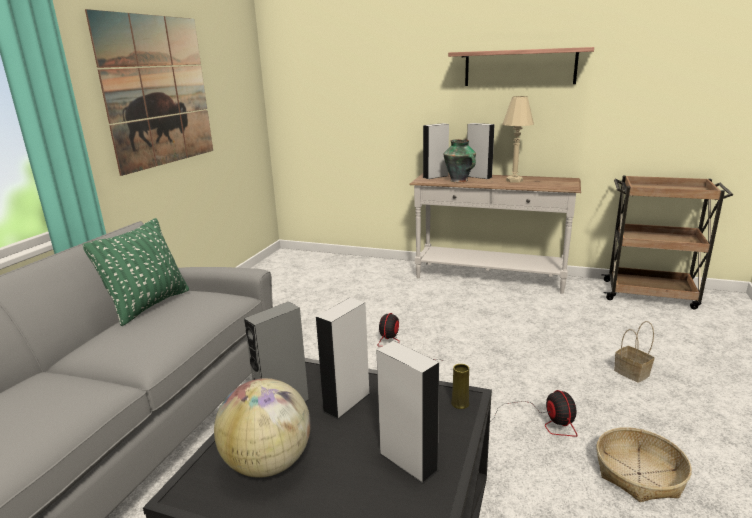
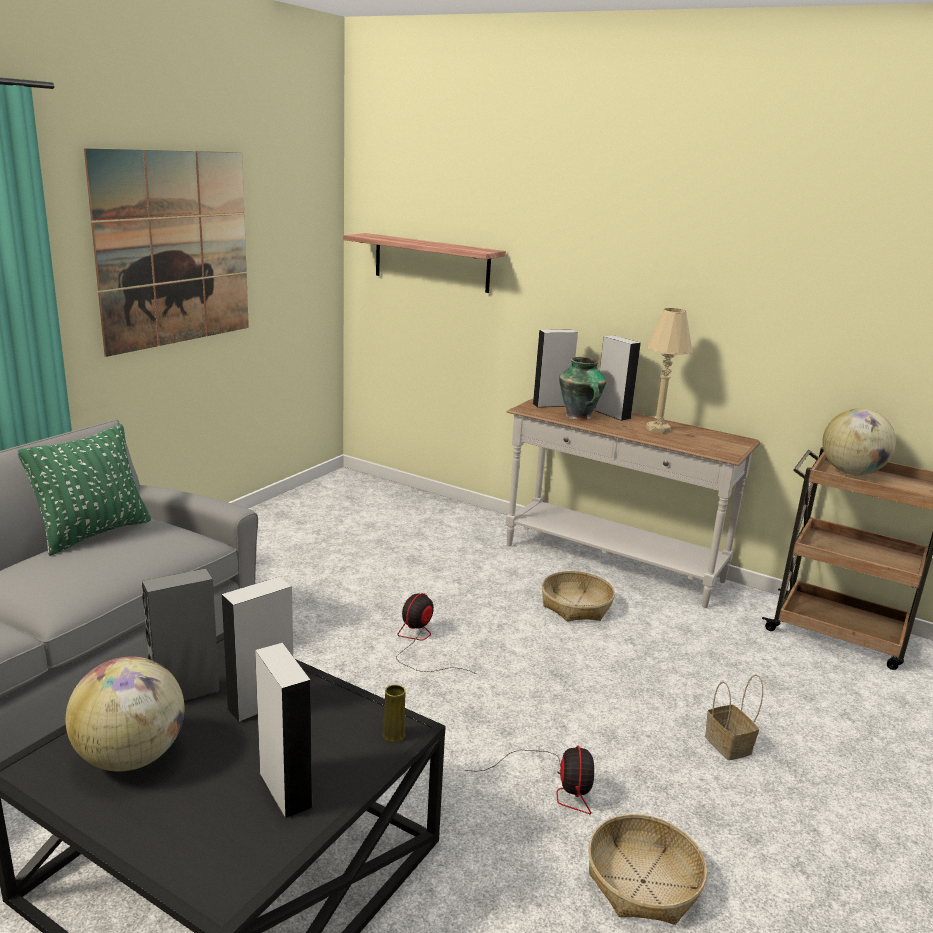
camera: 10 degrees right, 0 degrees up
(483, 306) = (576, 605): none -> basket
(519, 67) = (687, 265): shelf -> shelf (431, 262)
(649, 187) = (851, 472): none -> globe

